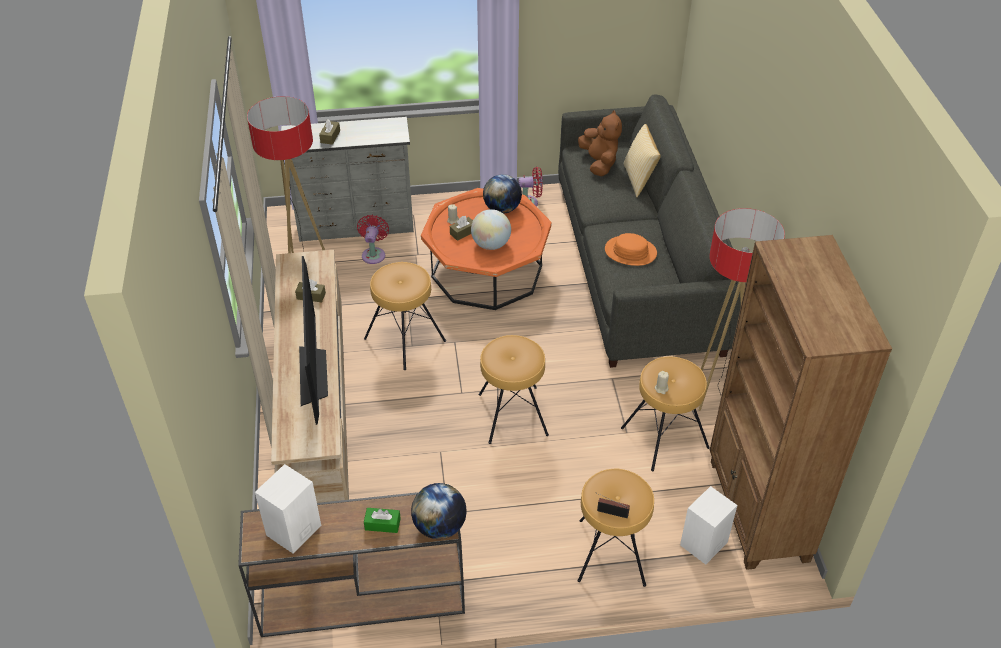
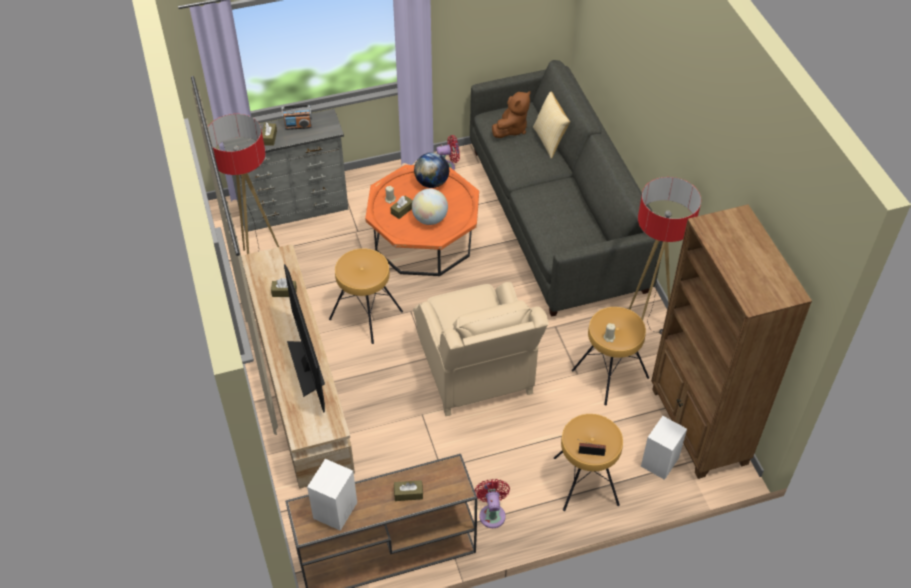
camera: 10 degrees left, 5 degrees up
(363, 129) = (298, 126): none -> radio
(374, 254) = (317, 236): red fan -> red fan (492, 513)
(382, 524) = (408, 493): green tissue box -> brown tissue box
(440, 527) = (456, 488): globe -> none
(512, 414) = (476, 372): brown stool -> beige armchair
(599, 163) = (511, 129): brown plush toy -> brown plush toy turned 60 degrees clockwise
(630, 252) = (556, 213): orange hat -> none

